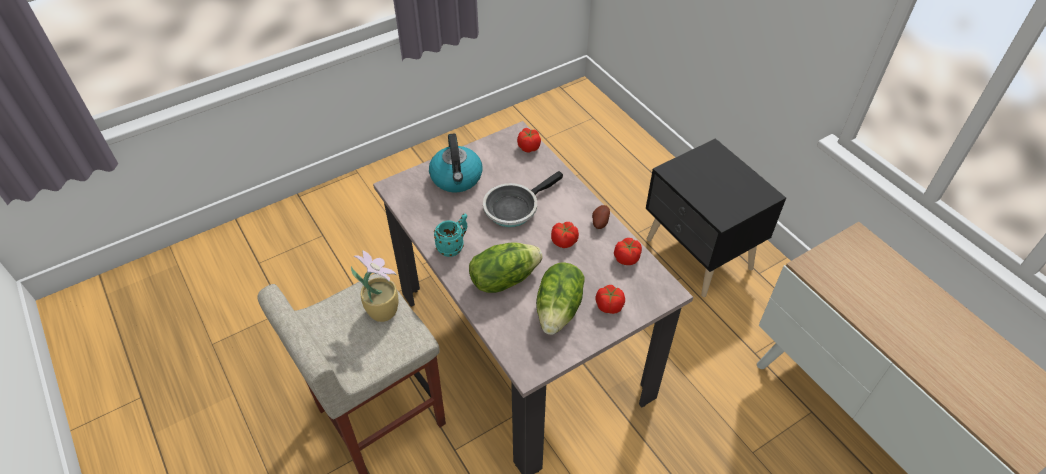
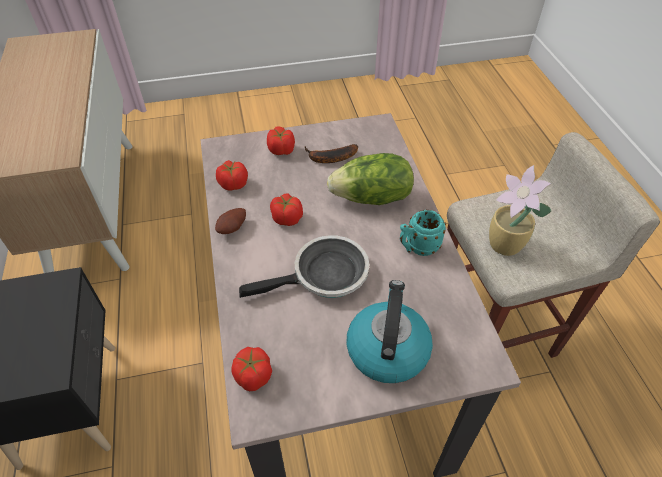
camera: 160 degrees left, 0 degrees up
(559, 309) = (329, 158): lettuce -> banana

